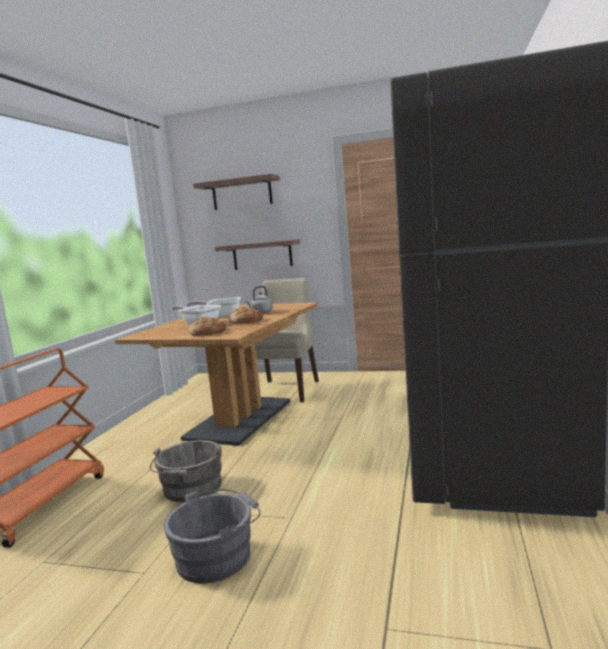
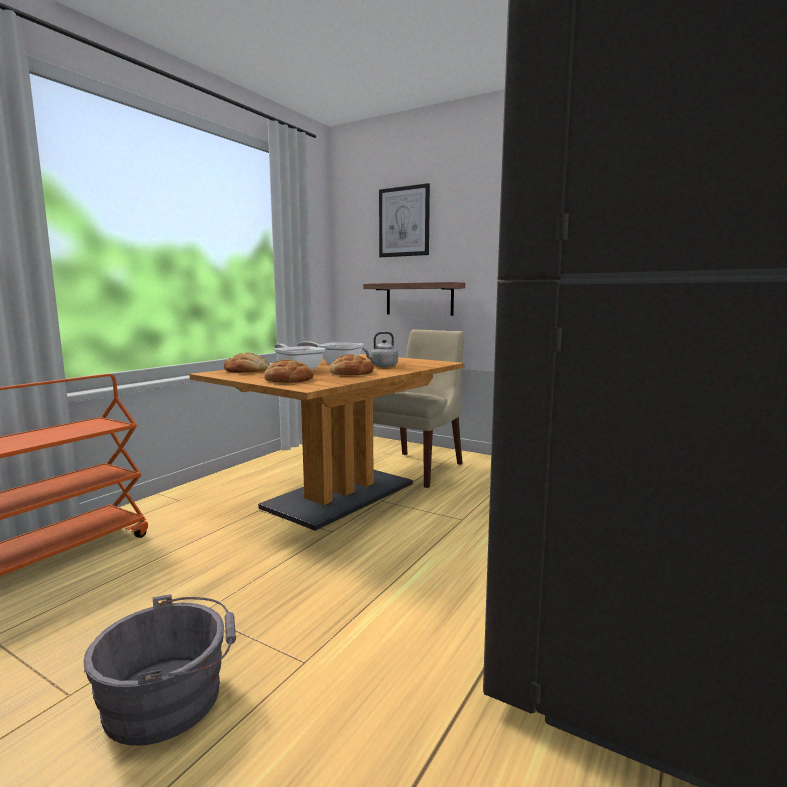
camera: 15 degrees right, 0 degrees up
(159, 330) = (247, 370): none -> bread
(191, 489) = (219, 579): grey bucket -> none
(242, 193) = (404, 222): shelf -> picture

